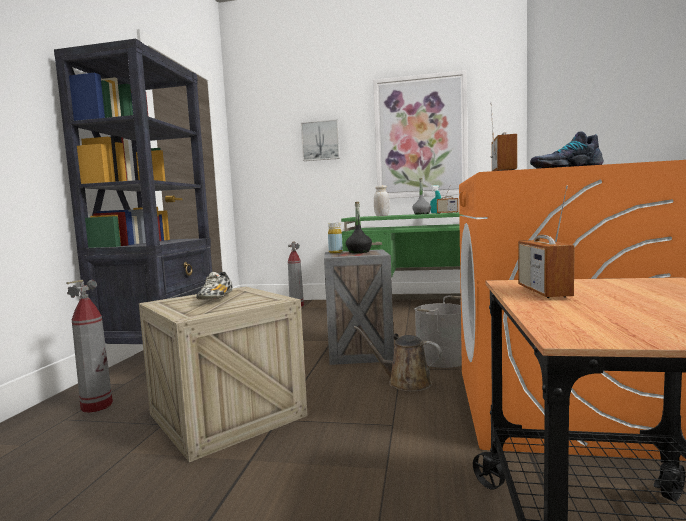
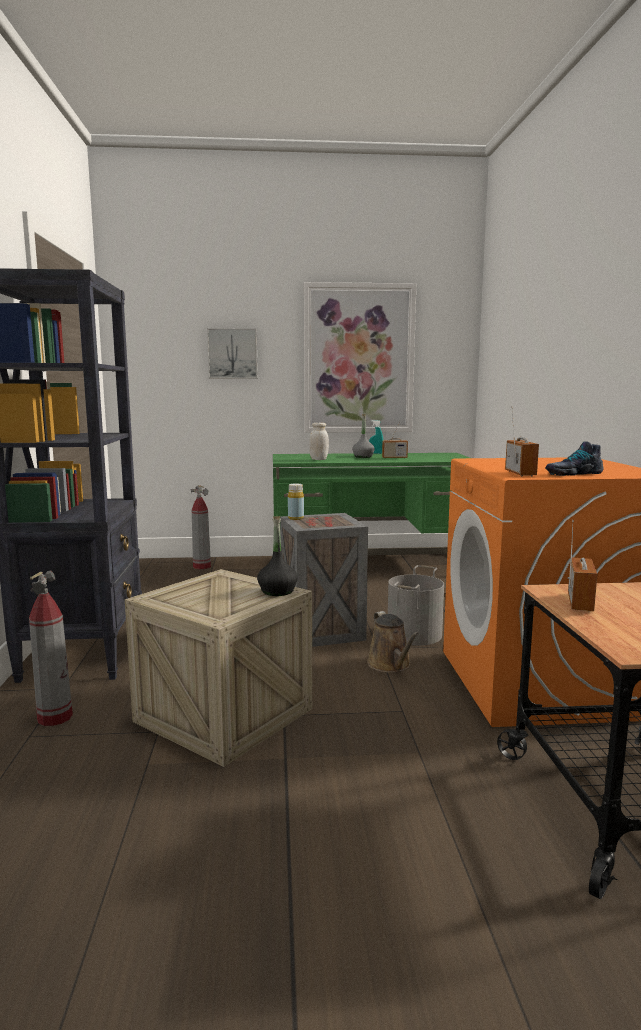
camera: 15 degrees left, 5 degrees up
(216, 299) = (214, 591): shoe -> none
(359, 252) = (324, 519): black bottle -> black bottle (277, 591)
(405, 383) = (391, 665): brown watering can -> brown watering can turned 120 degrees counterclockwise
(543, 292) = (580, 603): radio -> radio turned 150 degrees counterclockwise

